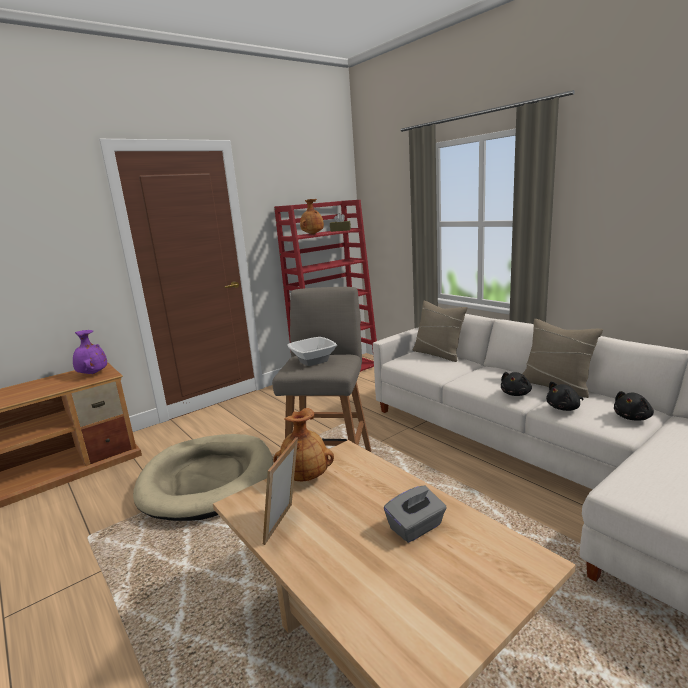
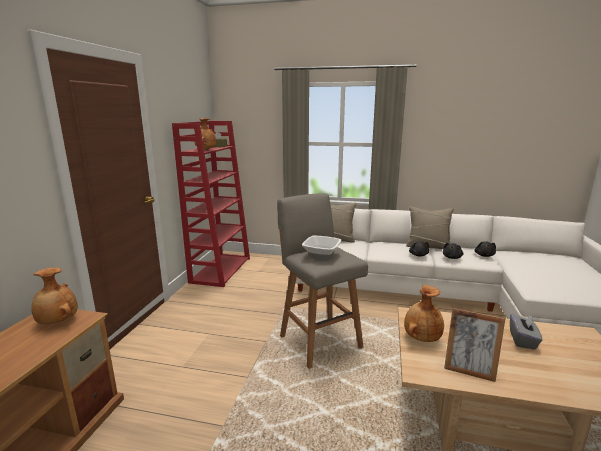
camera: 40 degrees left, 0 degrees up
(92, 374) = (57, 322): purple vase -> brown vase
(208, 479) = (234, 390): beige dog bed -> none
(285, 524) = (469, 371): picture frame -> picture frame turned 45 degrees counterclockwise

